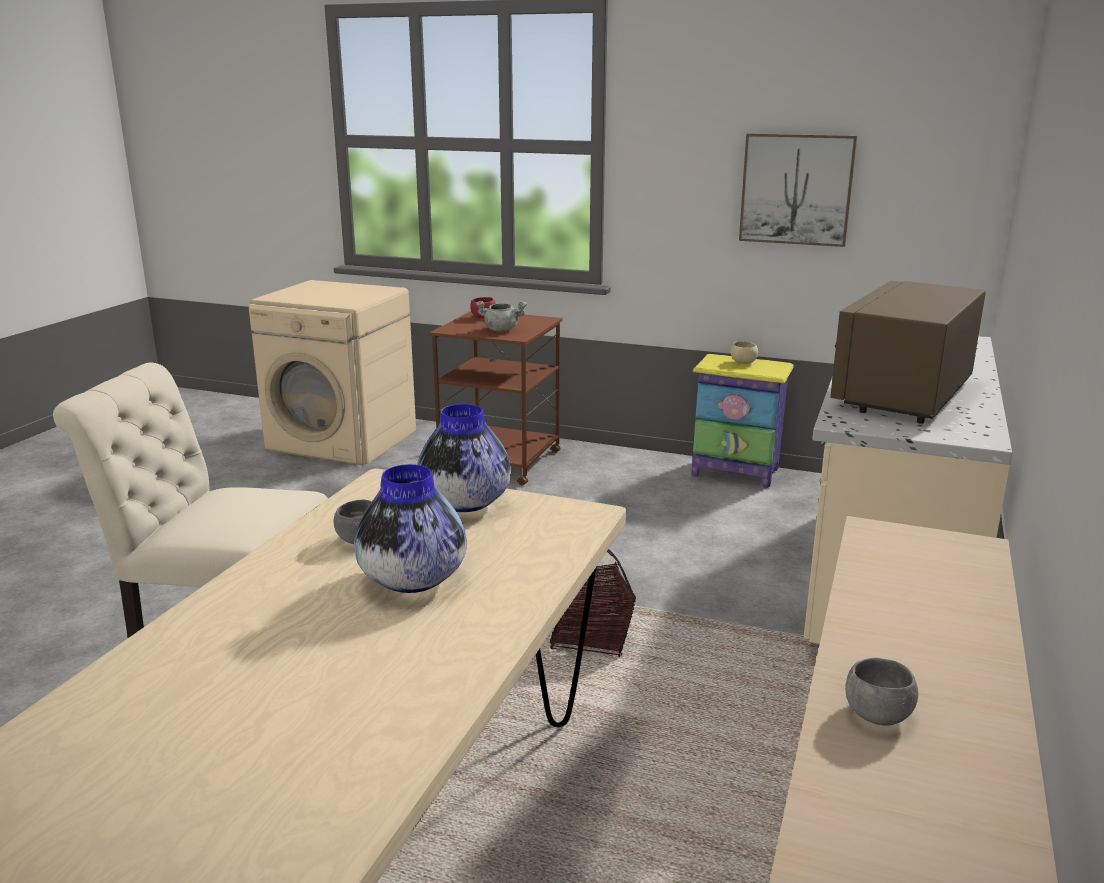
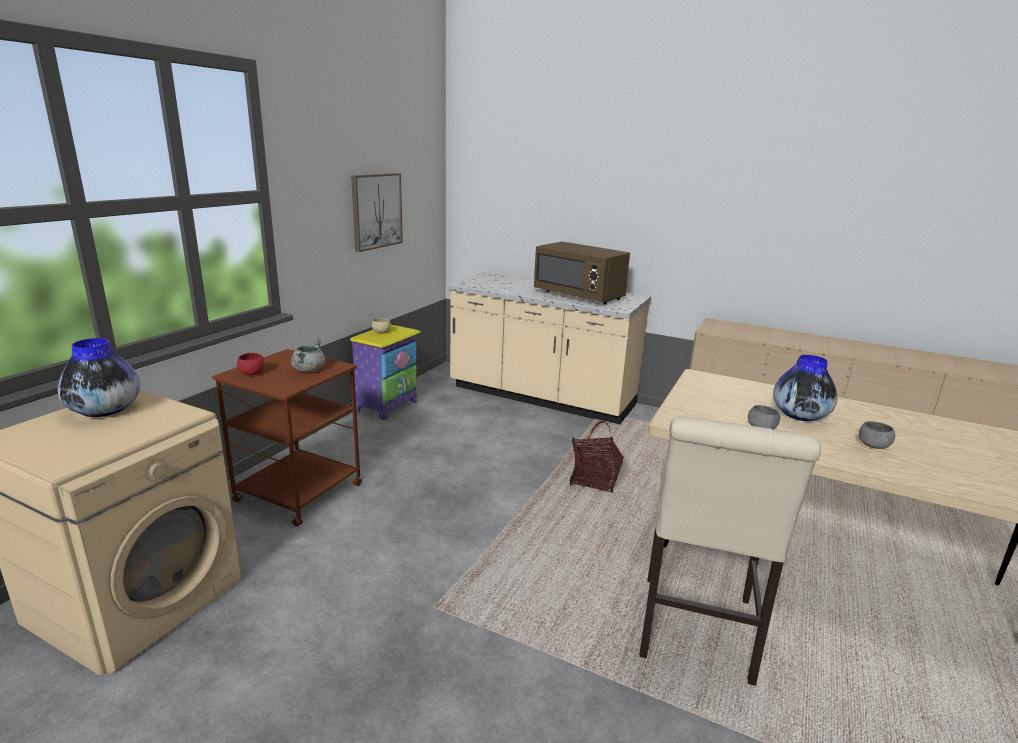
camera: 85 degrees left, 0 degrees up
(465, 503) = (698, 401): vase -> vase (104, 411)
(877, 715) = (847, 350): grey bowl -> grey bowl (873, 446)

